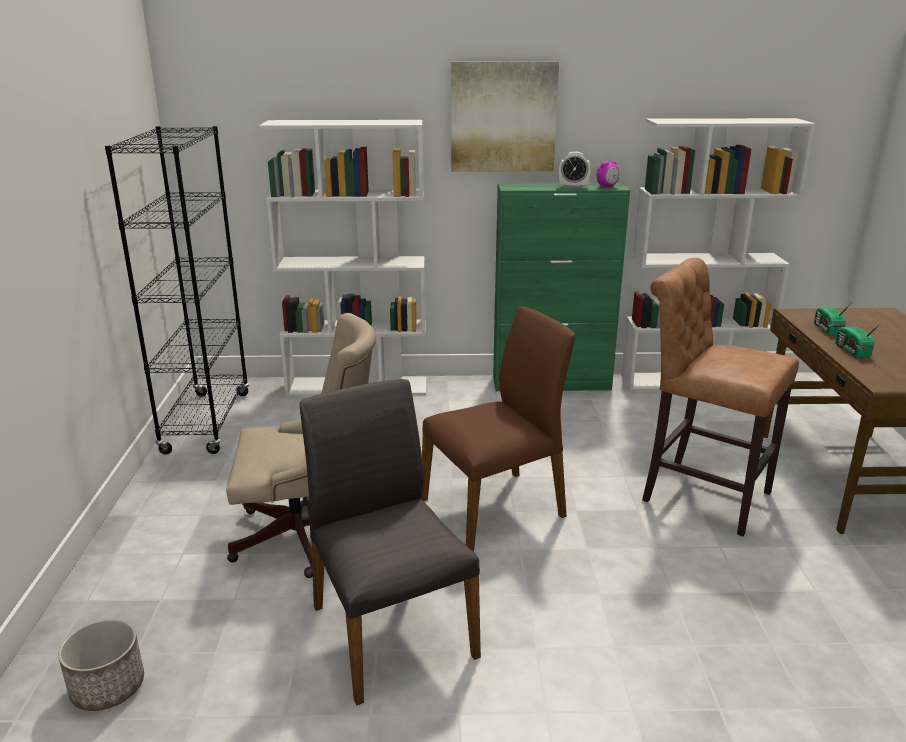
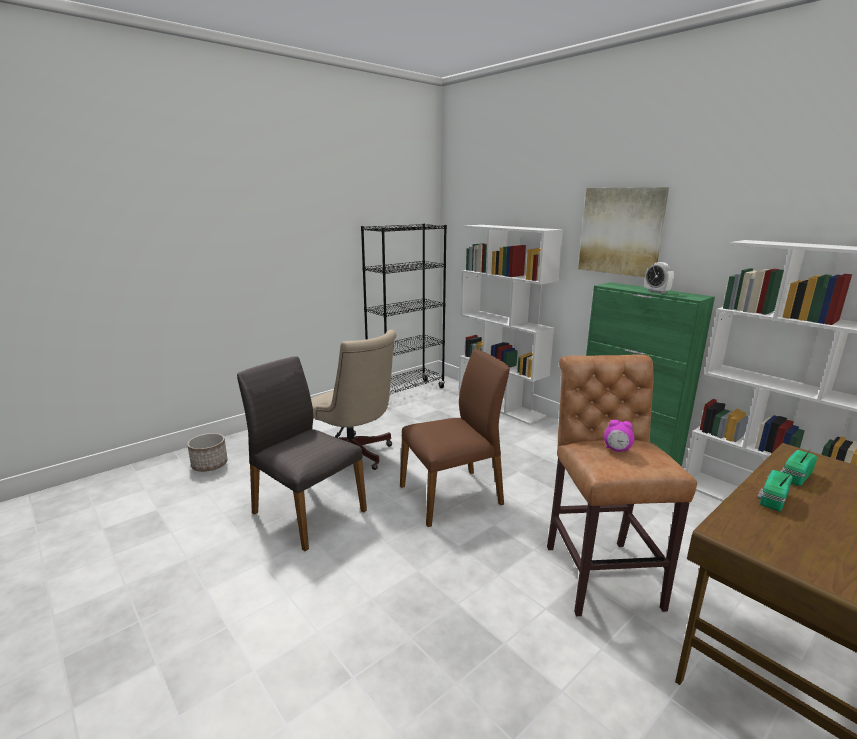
camera: 50 degrees right, 5 degrees down
(389, 630) = (307, 512): grey chair -> grey chair turned 75 degrees counterclockwise
(495, 508) = (452, 495): brown chair -> brown chair turned 45 degrees counterclockwise
(607, 187) = (686, 296): alarm clock -> alarm clock (617, 450)

